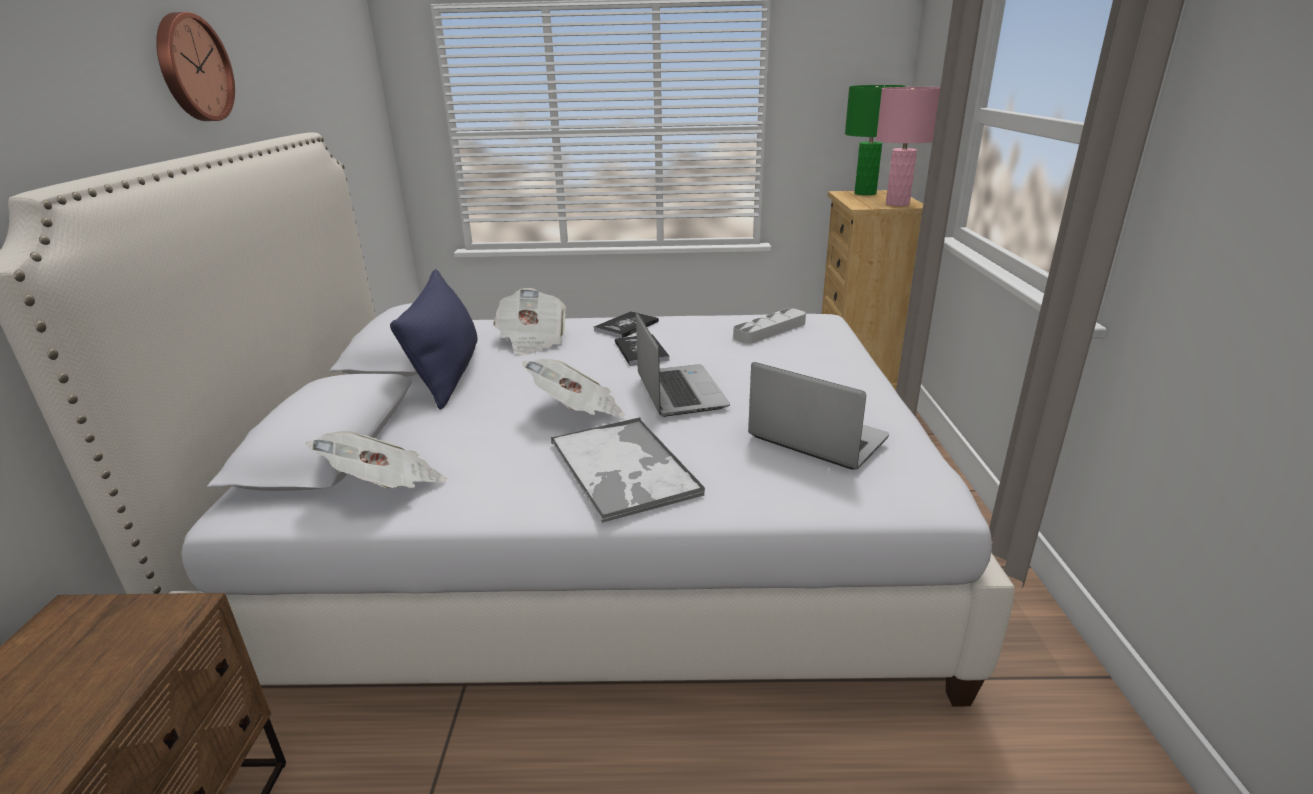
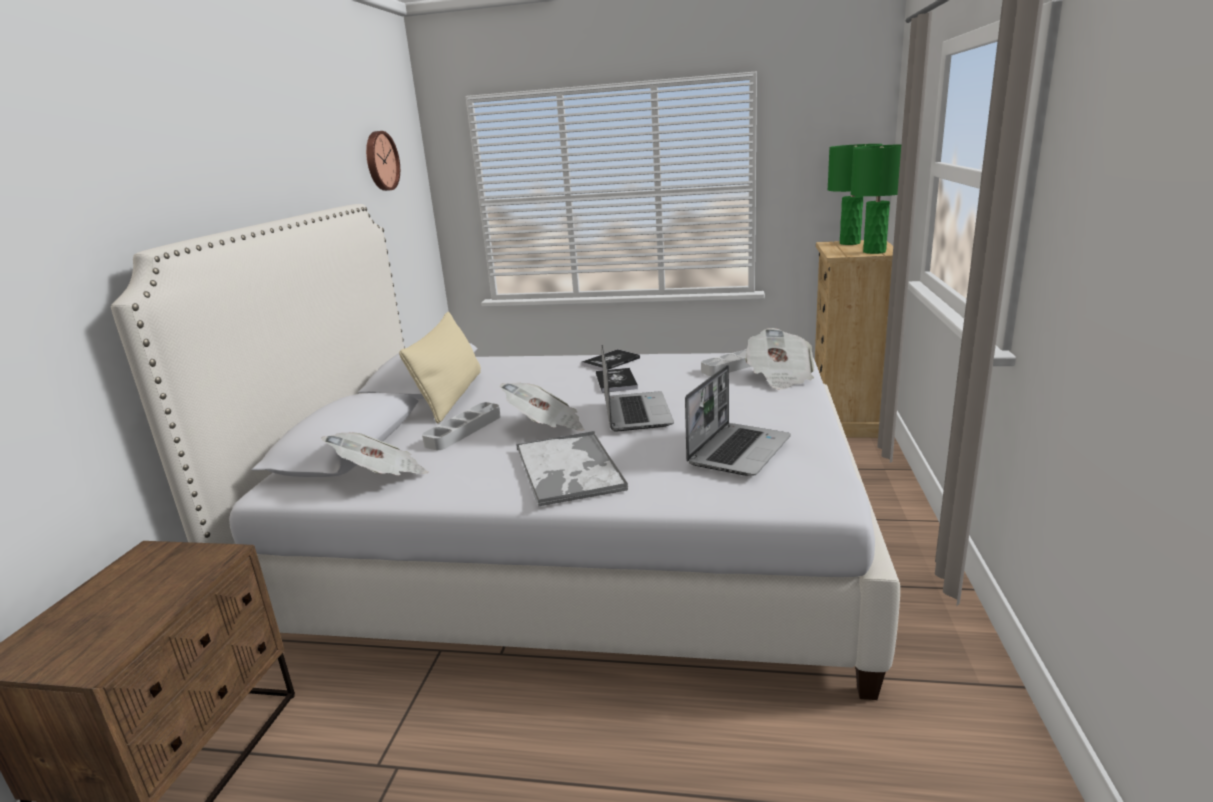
camera: 10 degrees right, 5 degrees down
(192, 68) = (268, 159): wall clock -> wall clock (380, 161)
(448, 373) = (451, 396): blue pillow -> beige pillow
(476, 418) = (463, 430): none -> grey tray
(532, 340) = (527, 372): newspaper -> newspaper (779, 377)
(815, 438) = (738, 450): laptop -> laptop turned 75 degrees clockwise
(897, 204) = (874, 252): pink table lamp -> green table lamp

